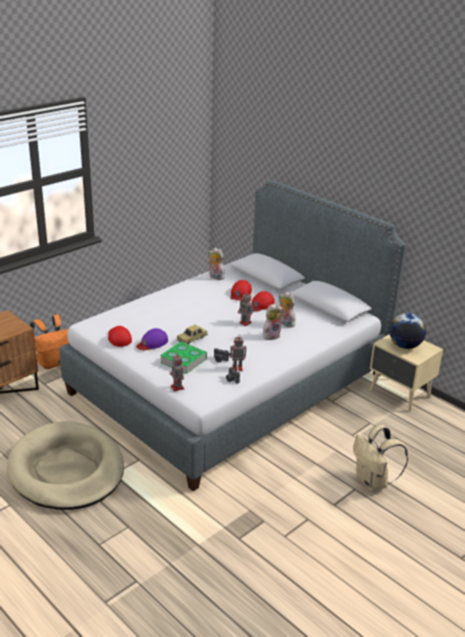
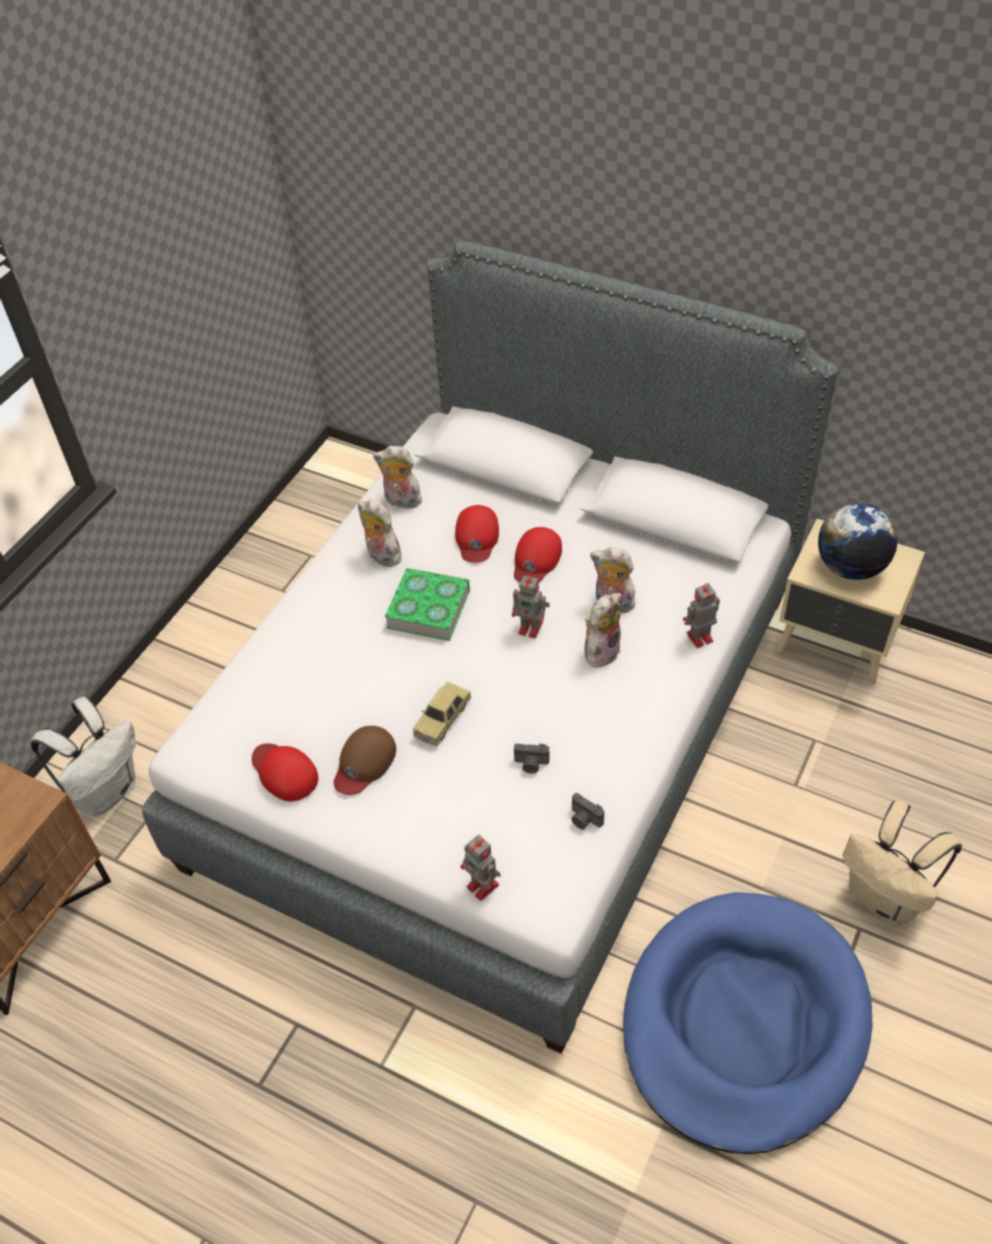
camera: 15 degrees left, 20 degrees up
(53, 363) = (106, 791): orange backpack -> white backpack
(67, 470) = (279, 1093): beige dog bed -> none
(152, 343) = (364, 762): purple cap -> brown cap
(183, 360) = (457, 795): book -> book (428, 609)
(197, 290) = (381, 556): none -> plush toy
(236, 368) = (577, 778): toy robot -> toy robot (698, 637)
(281, 504) = (744, 1023): none -> blue dog bed

